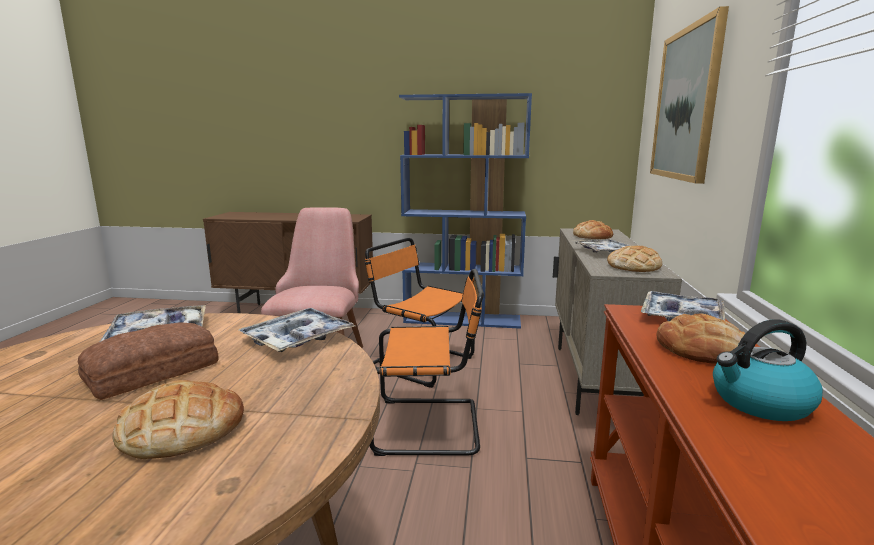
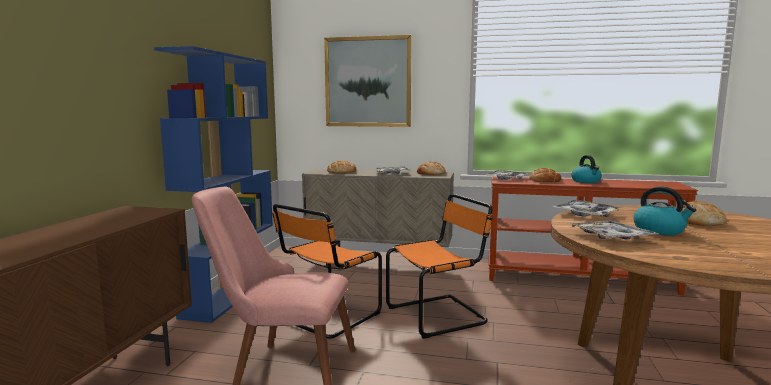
camera: 85 degrees left, 5 degrees down
(155, 372) = (660, 230): bread -> kettle
(431, 426) = (439, 315): orange chair -> orange chair turned 60 degrees clockwise

